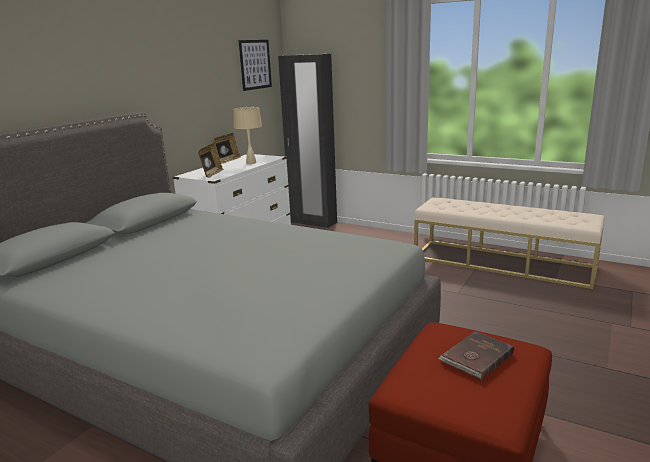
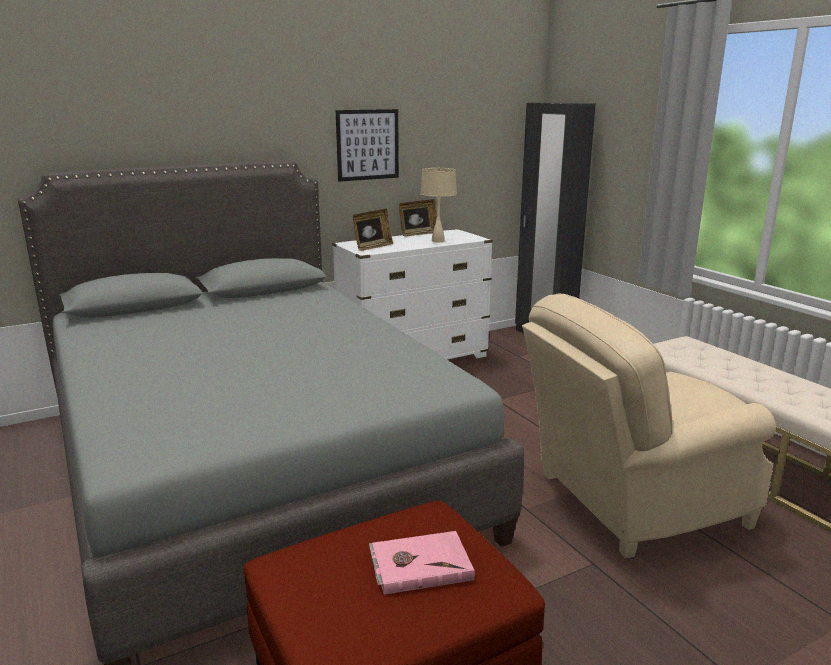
camera: 30 degrees right, 0 degrees up
(255, 64) = (489, 113): picture -> picture (367, 145)
(466, 300) = (632, 501): none -> beige armchair
(476, 357) = (420, 565): brown book -> pink book

